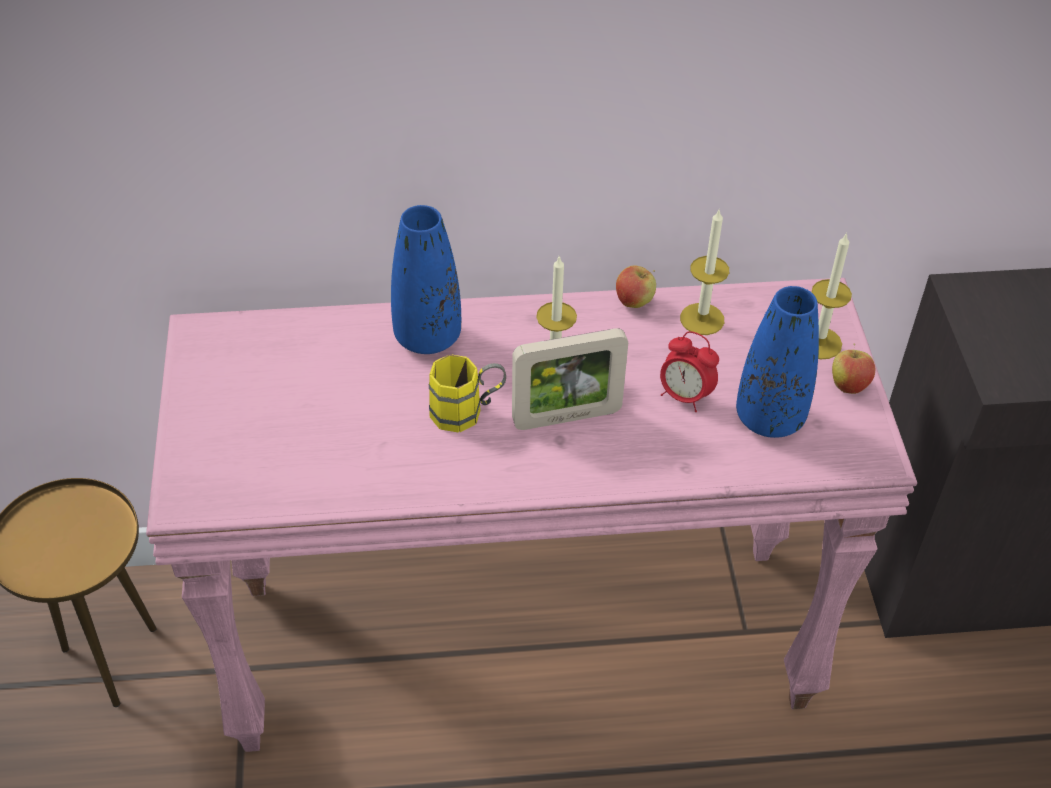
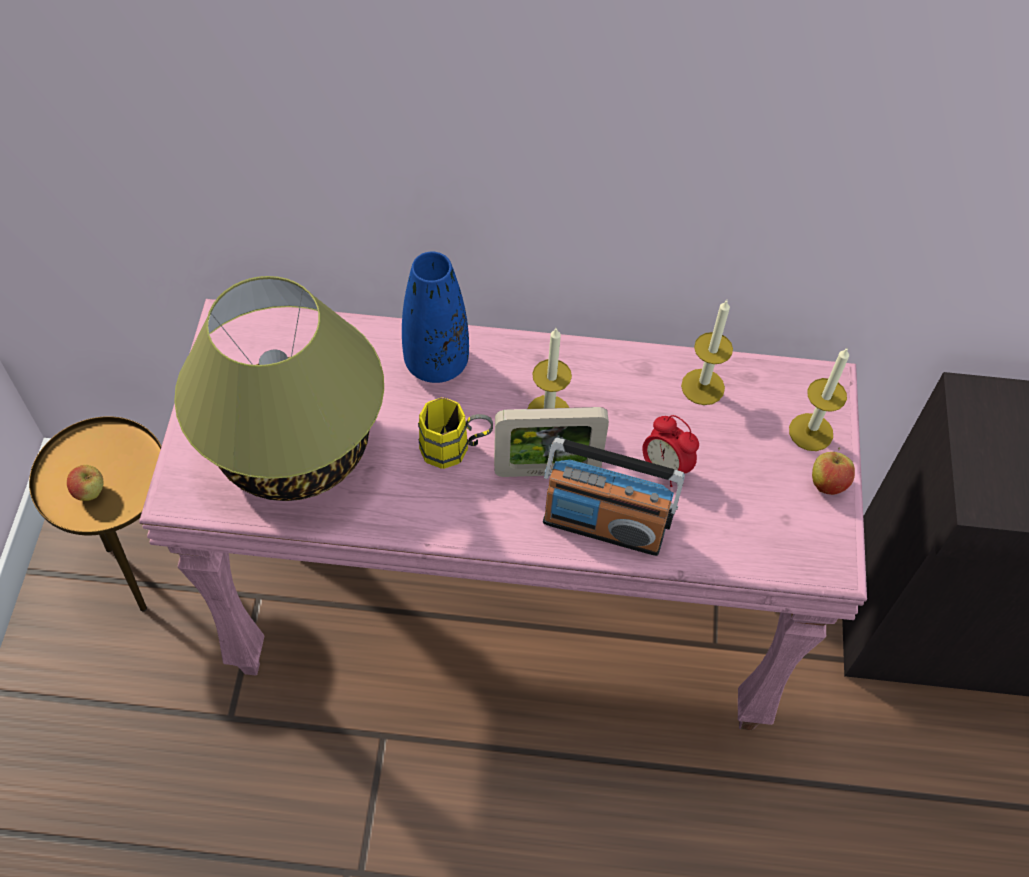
camera: 10 degrees right, 10 degrees up
(297, 438) = (293, 448): none -> table lamp
(634, 302) = (641, 357): apple -> apple (90, 492)
(638, 457) = (604, 525): none -> radio
(769, 418) = (740, 506): blue vase -> none

